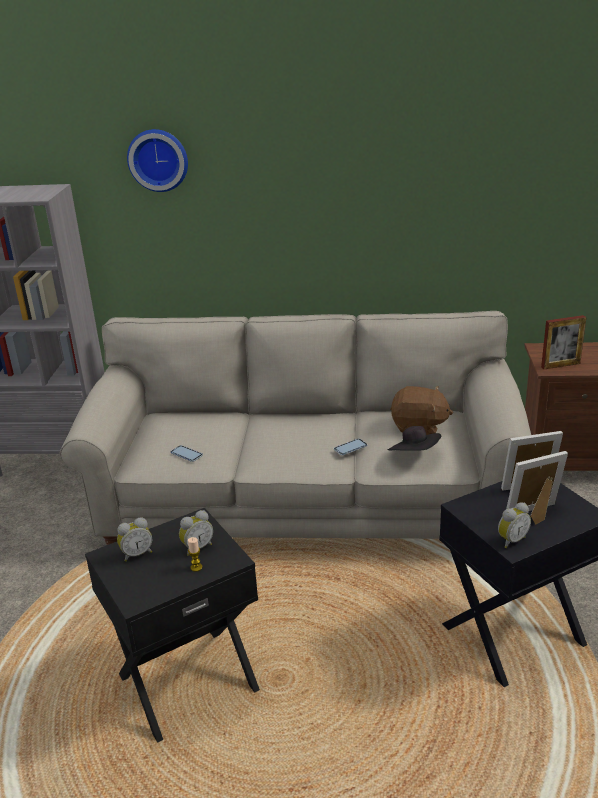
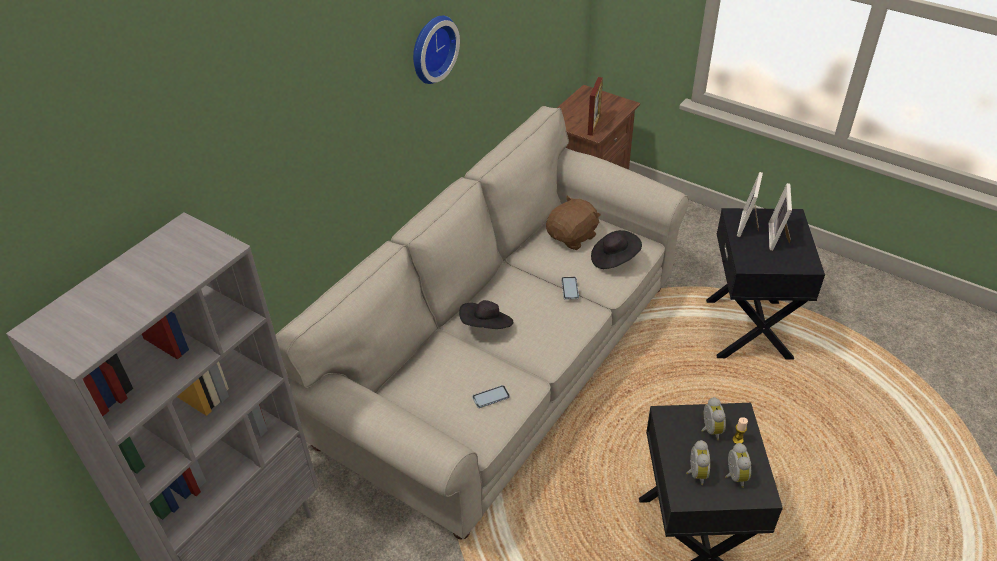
camera: 60 degrees left, 15 degrees up
(158, 159) = (266, 122): wall clock -> wall clock (431, 48)
(266, 429) = (486, 326): none -> black hat
(511, 540) = (800, 262): alarm clock -> alarm clock (734, 476)

